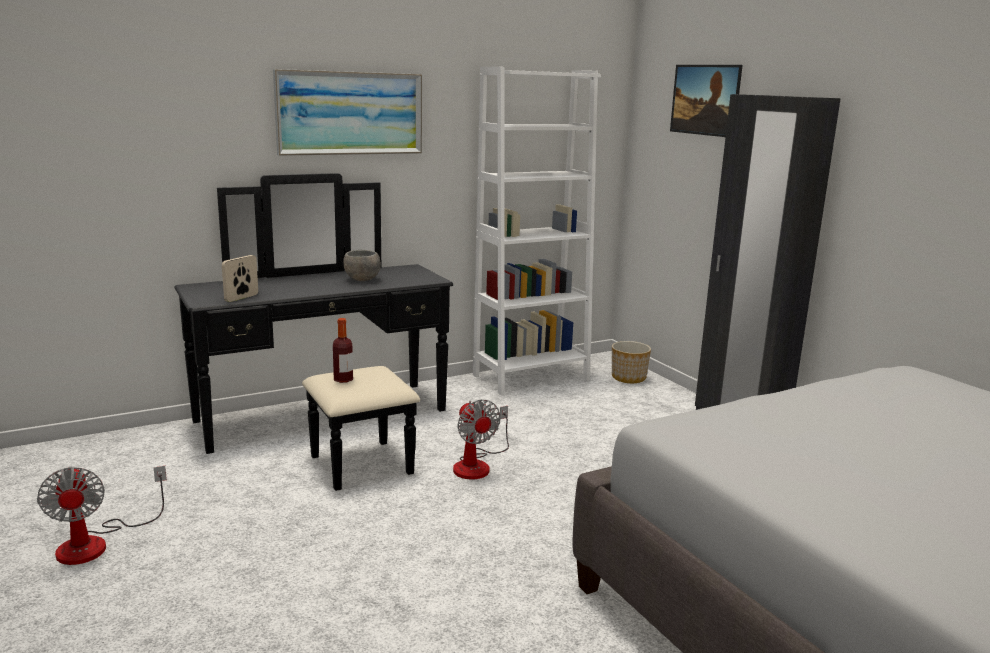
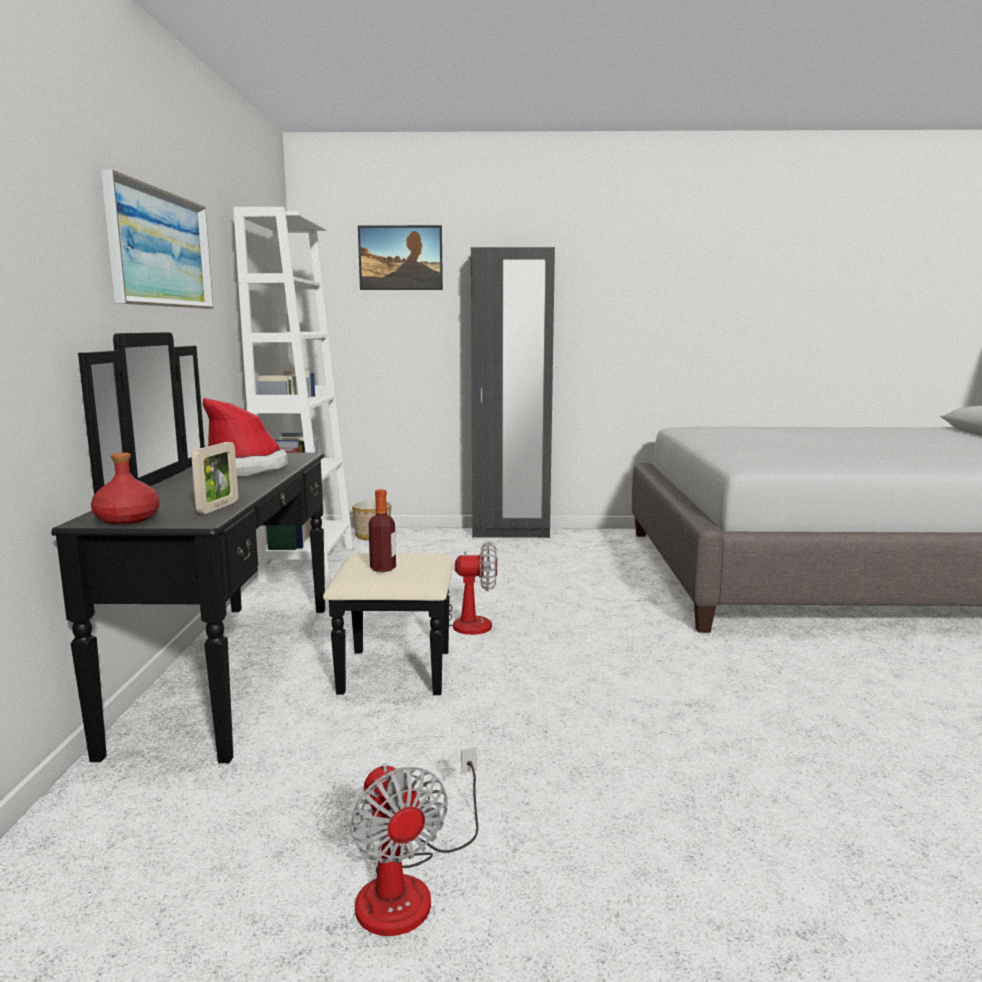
camera: 60 degrees left, 5 degrees down
(97, 543) = (409, 887): fan -> fan turned 60 degrees clockwise
(201, 290) = (128, 519): none -> red bottle
(241, 298) = (218, 507): picture frame -> picture frame turned 135 degrees counterclockwise
(362, 280) = (245, 469): grey bowl -> hat

